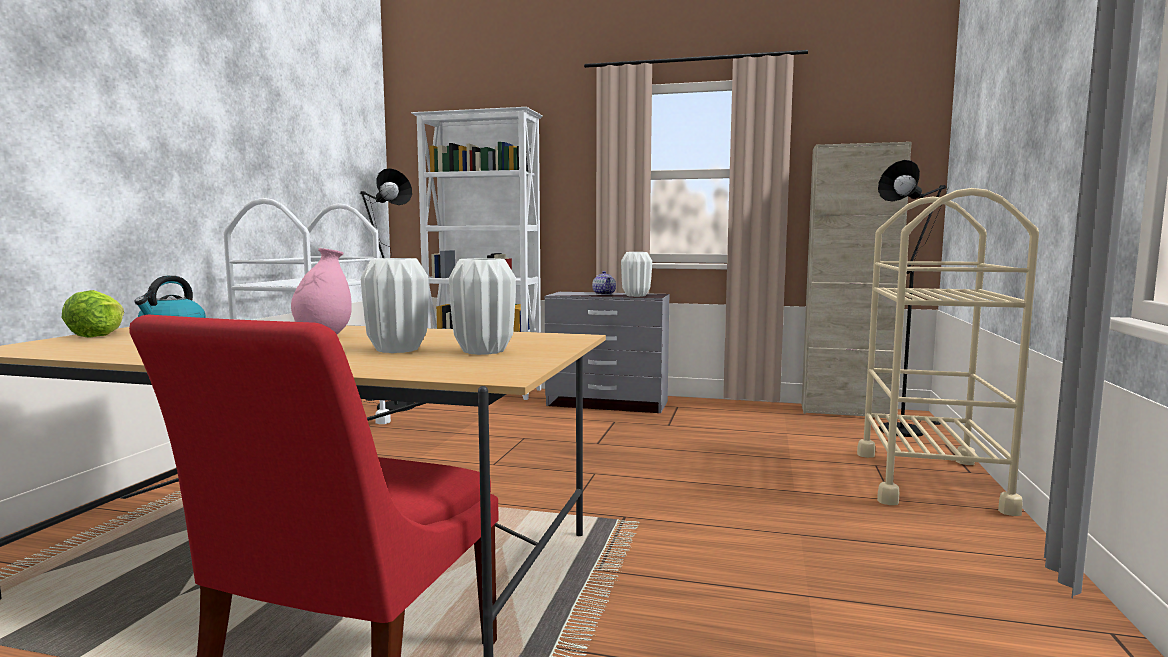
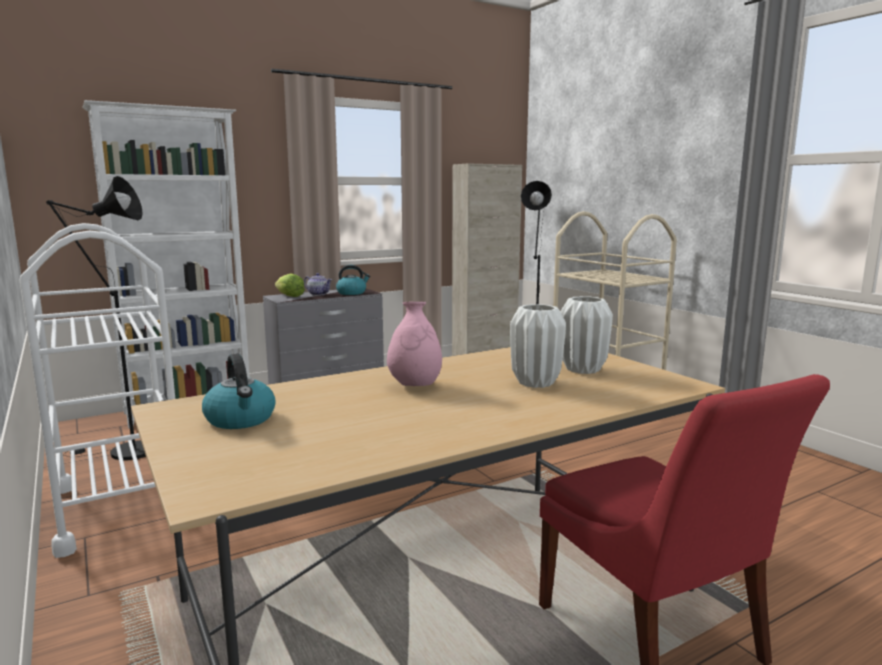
camera: 45 degrees left, 5 degrees up
(98, 335) = (190, 448): lettuce -> lettuce (289, 296)
(636, 295) = (352, 293): white vase -> kettle

